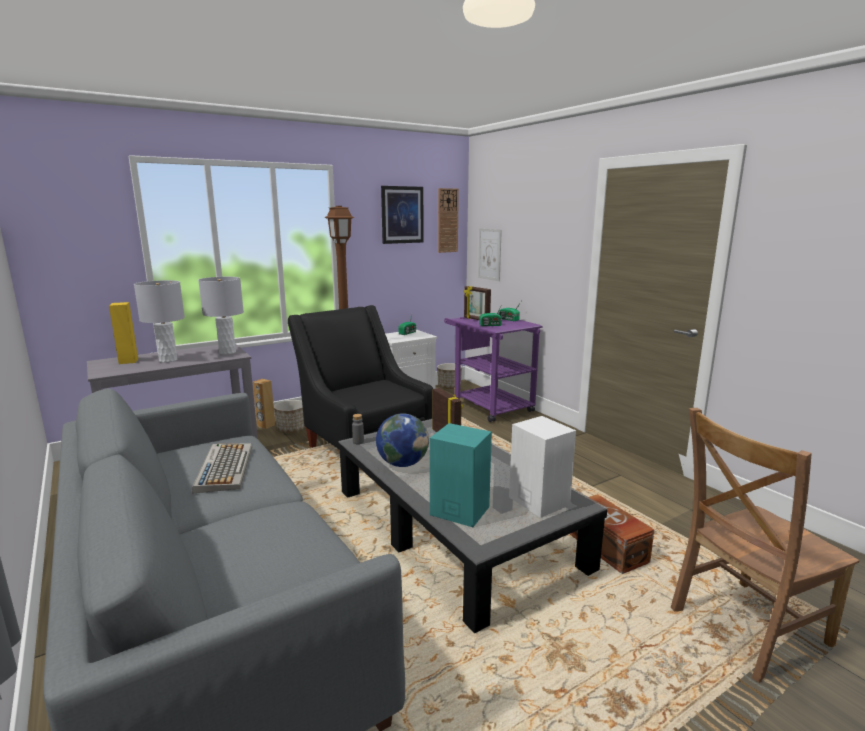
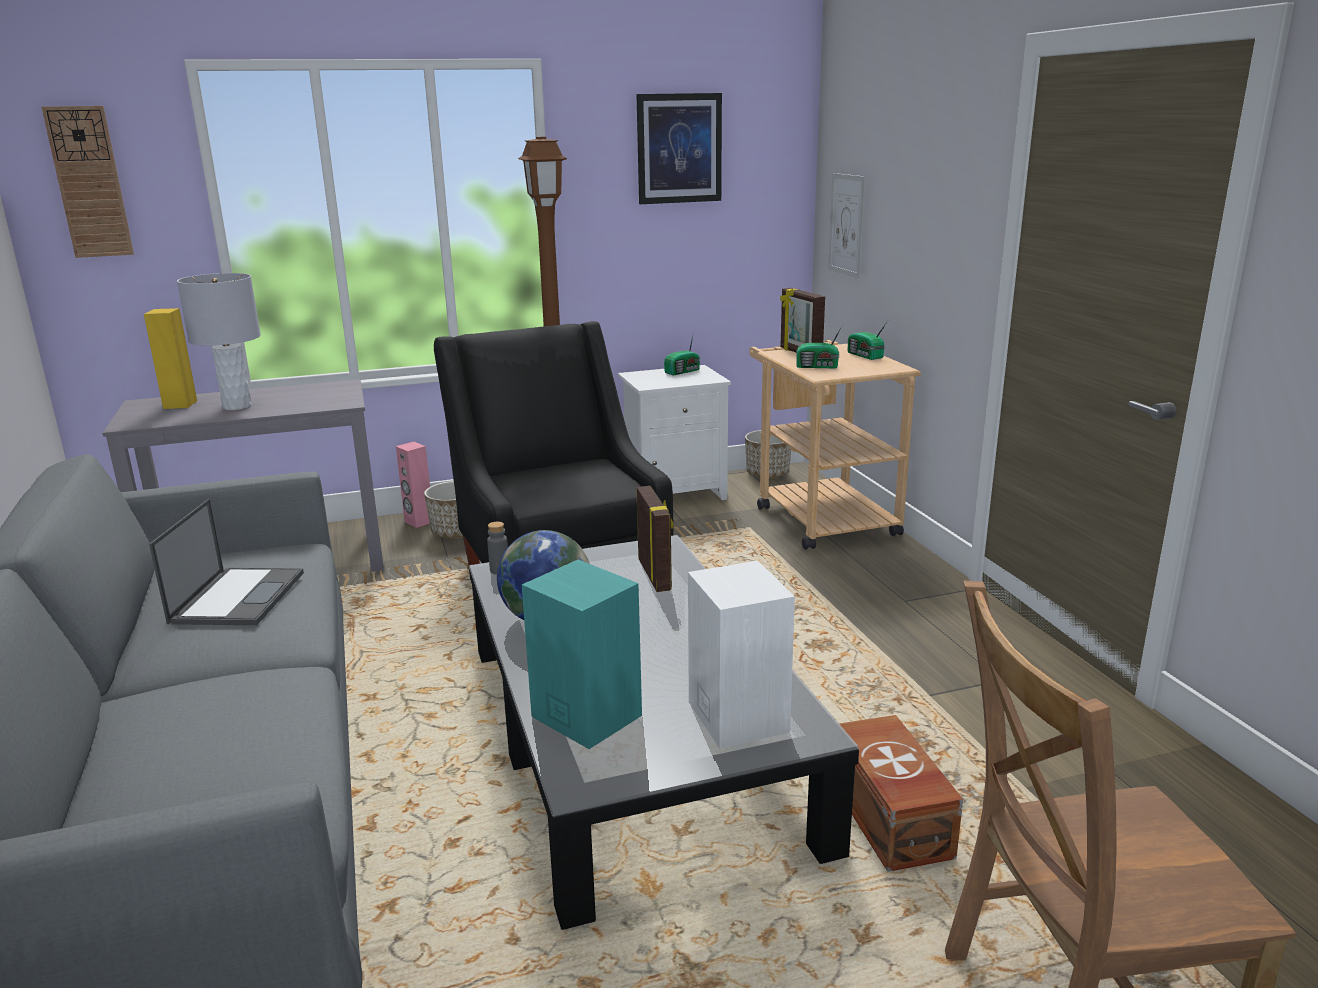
camera: 15 degrees right, 5 degrees up
(224, 467) = (238, 596): keyboard -> laptop
(227, 352) = (334, 397): grey table lamp -> none
(266, 426) = (419, 522): brown speaker -> pink speaker
(447, 220) = (773, 157): wall clock -> wall clock (89, 182)
(488, 405) = (820, 516): purple cart -> beige cart

